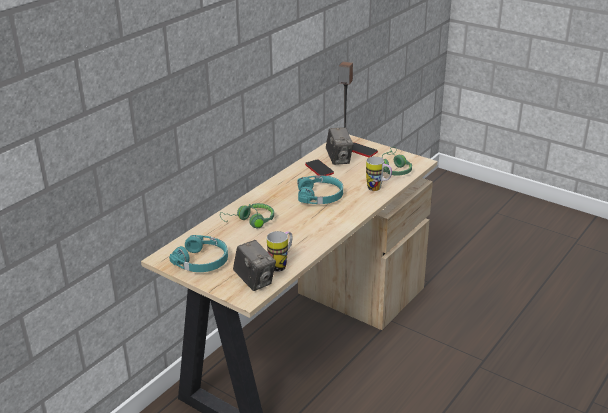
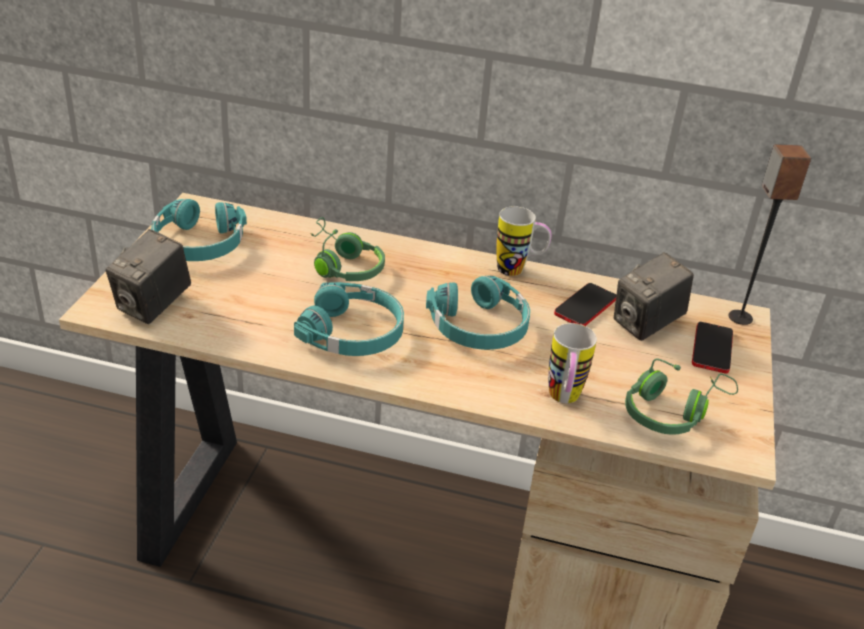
camera: 65 degrees right, 5 degrees up
(281, 264) = (213, 325): mug -> mug (518, 271)
(308, 228) = (353, 332): none -> turquoise headphones

